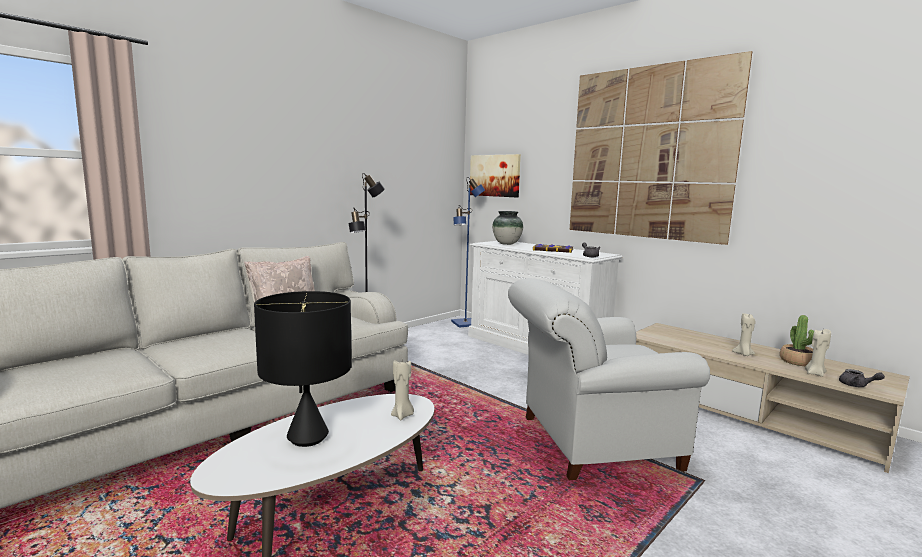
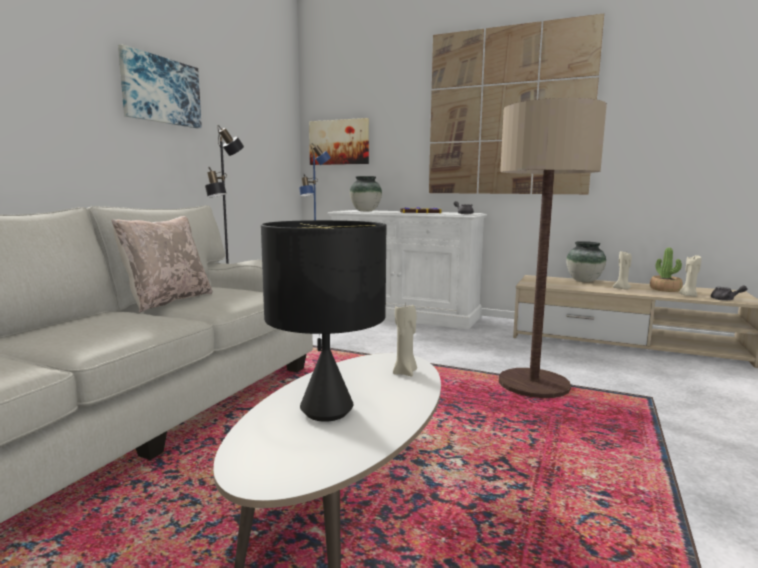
camera: 20 degrees left, 0 degrees up
(322, 145) = (161, 90): none -> picture
(590, 442) = (533, 384): white armchair -> floor lamp
(713, 338) = (584, 281): none -> vase

